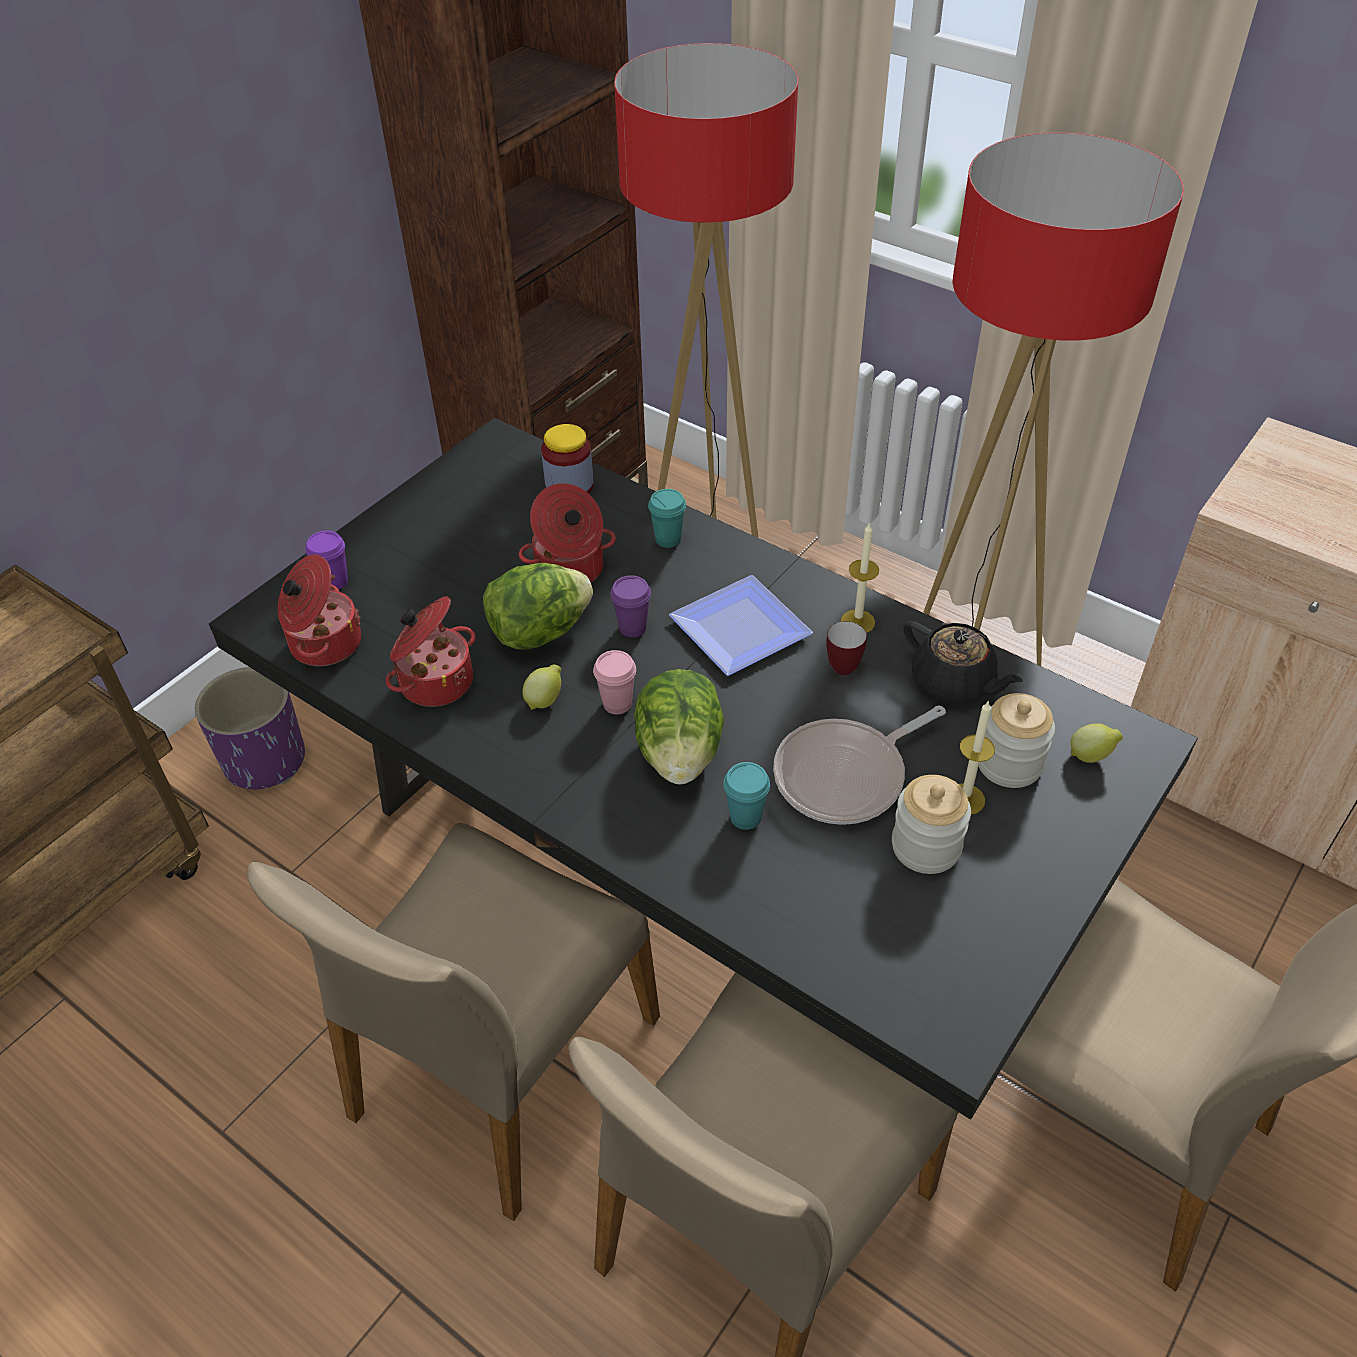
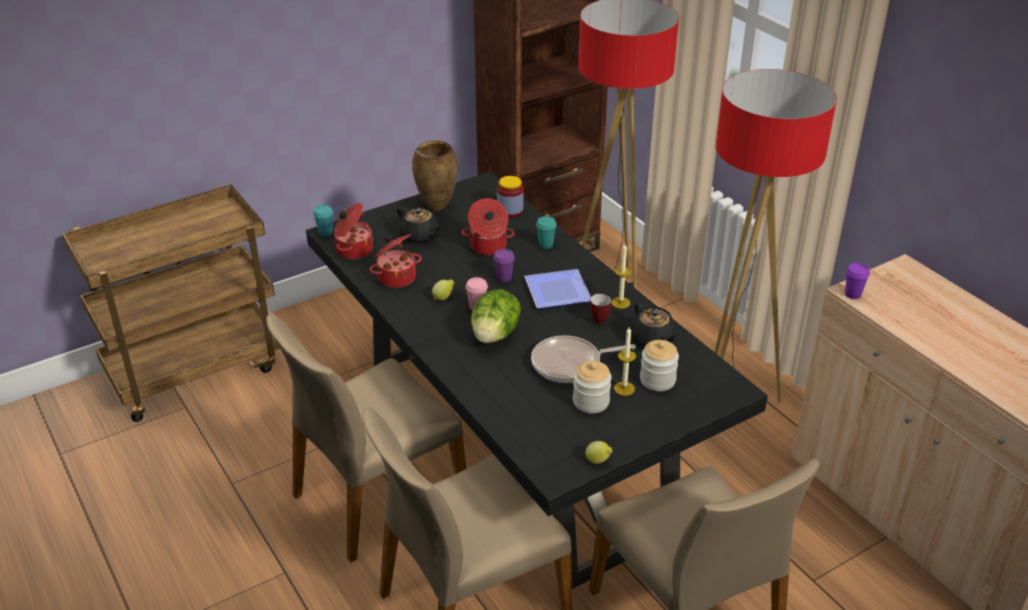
camera: 20 degrees right, 10 degrees down
(264, 761) = (326, 330): purple planter -> none
(335, 582) = (372, 226): purple cup -> purple cup (852, 294)
(436, 516) = (436, 209): none -> brown vase
(436, 581) = (420, 237): none -> black teapot
(539, 632) = (457, 269): lettuce -> none
(745, 817) = (510, 367): turquoise cup -> turquoise cup (325, 233)
(1091, 756) = (703, 388): lemon -> lemon (598, 461)

